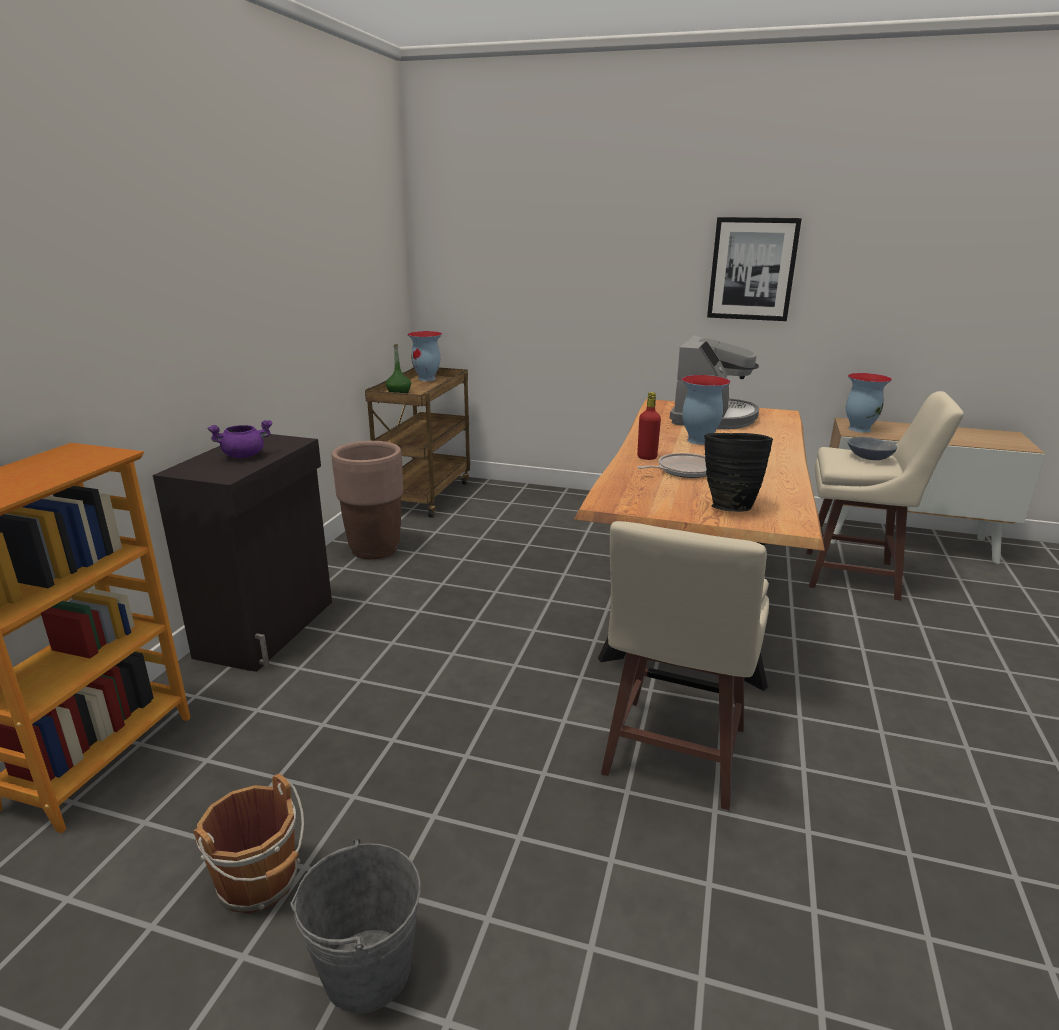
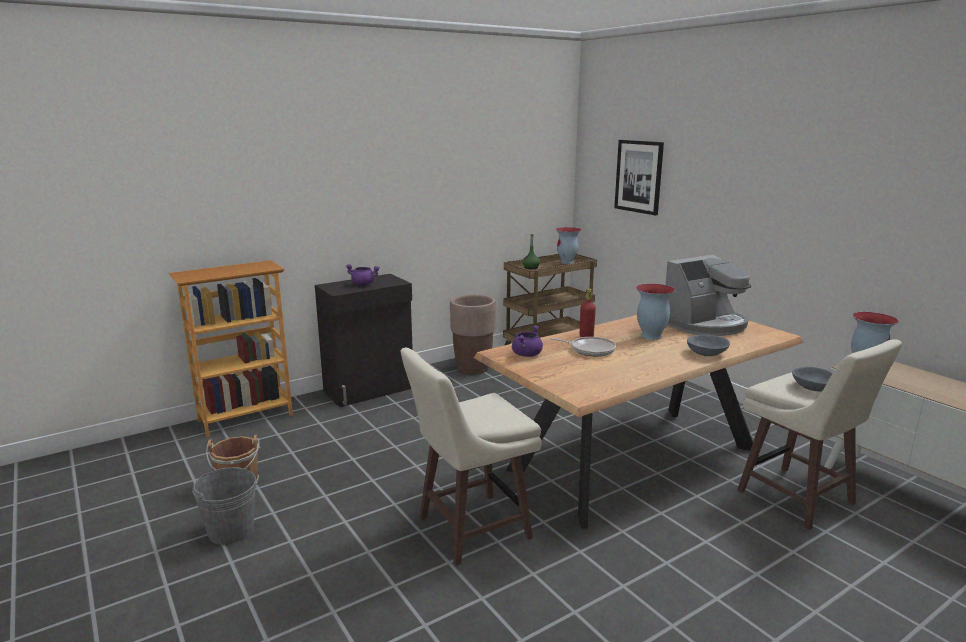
camera: 40 degrees right, 5 degrees down
(638, 495) = (526, 354): none -> purple cooking pot
(728, 506) = (565, 375): black vase -> none
(752, 269) = (800, 204): picture -> picture (639, 176)
(779, 445) = (707, 354): none -> grey bowl

